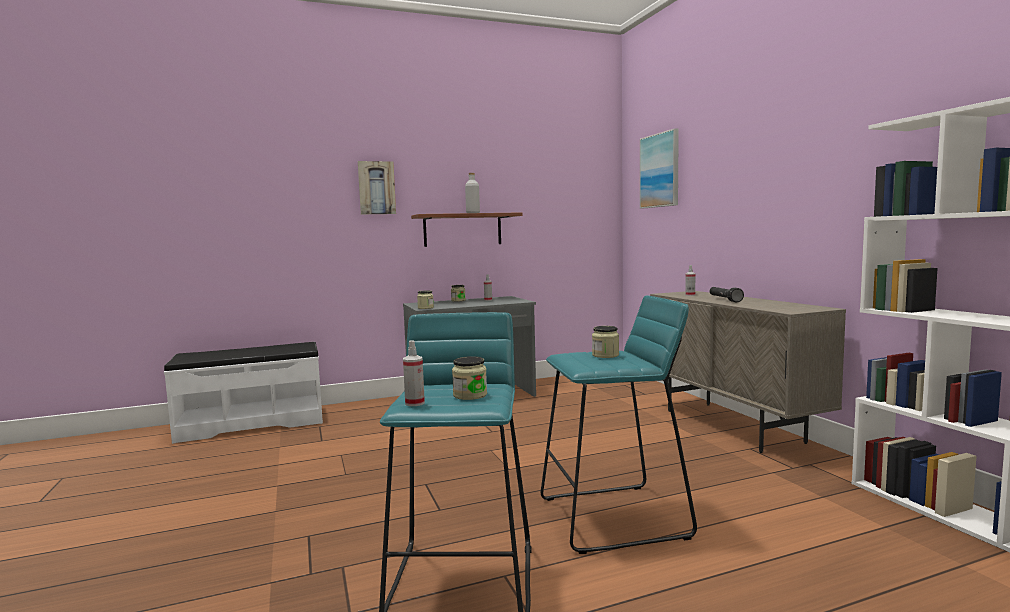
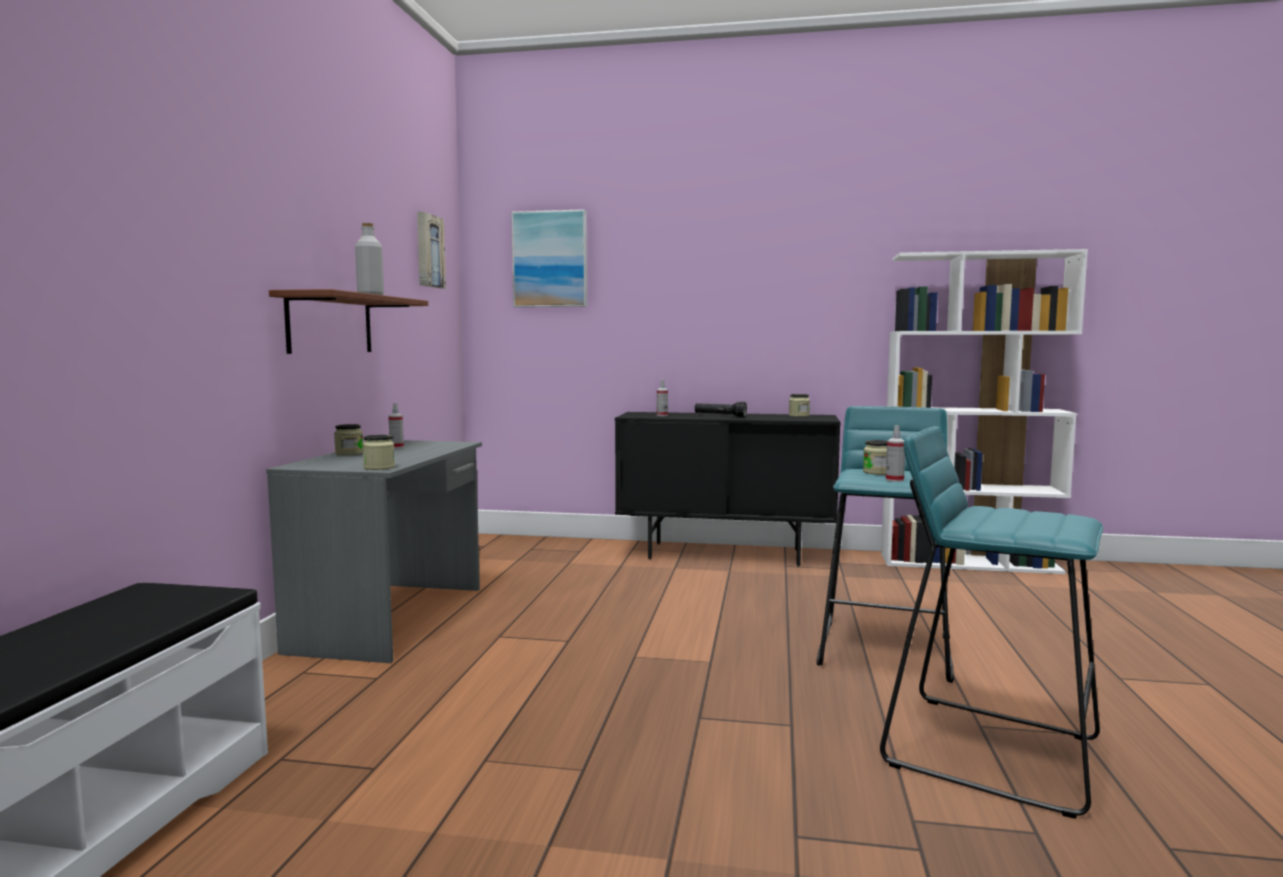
camera: 60 degrees left, 0 degrees up
(376, 188) = (218, 224): picture -> picture (428, 251)
(414, 403) = (1055, 531): spray bottle -> spray bottle (894, 480)
(470, 395) = (1028, 516): jar -> jar (799, 416)
(732, 426) = (725, 554): beige cabinet -> black cabinet

